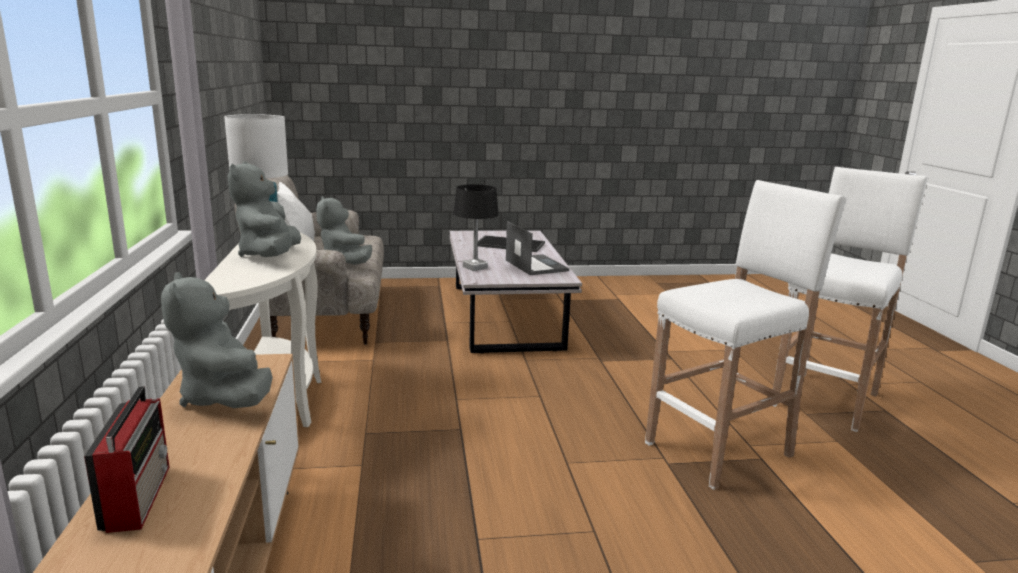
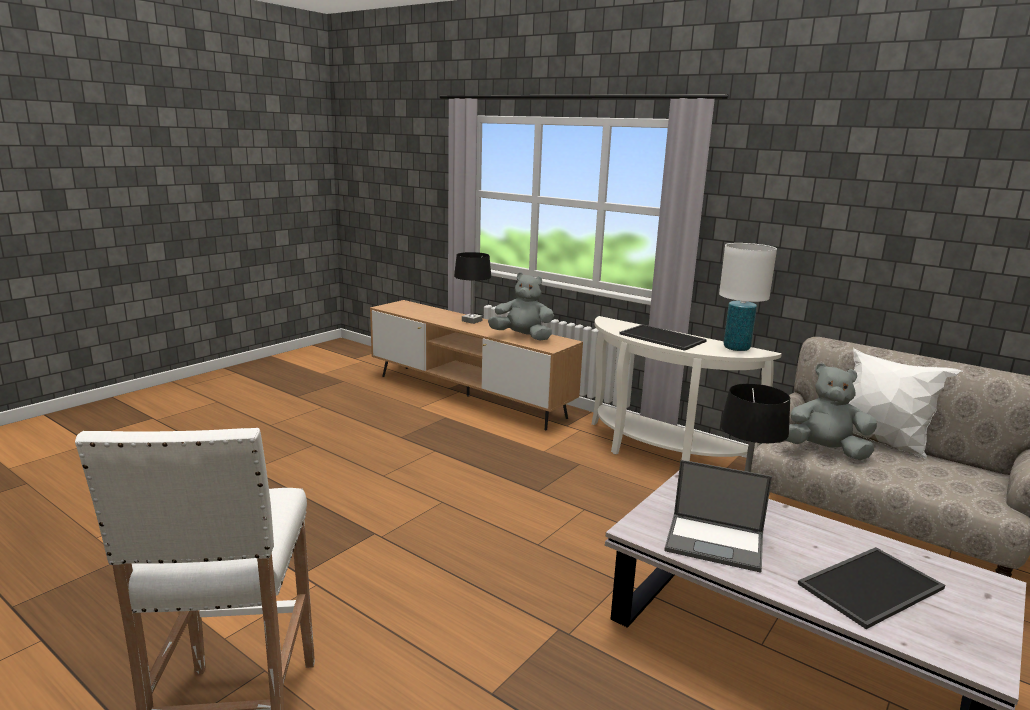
camera: 135 degrees right, 0 degrees up
(138, 496) = (472, 321): radio -> black table lamp
(270, 256) = (663, 338): grey plush toy -> tray
(721, 449) = (340, 567): white stool -> none

